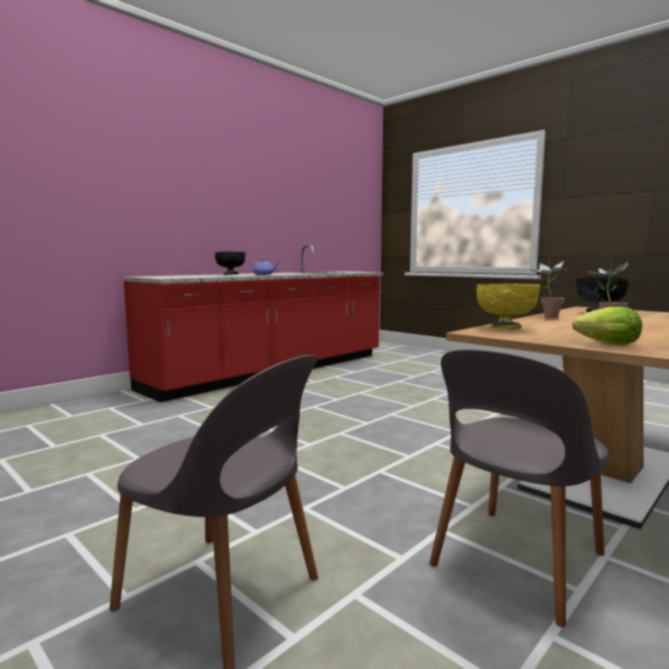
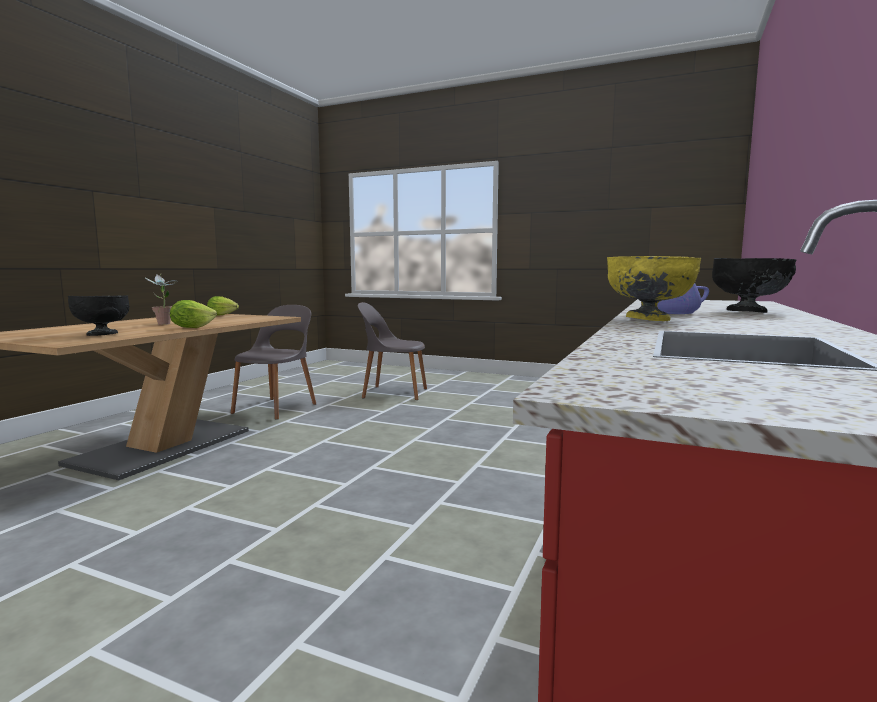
camera: 160 degrees right, 0 degrees up
(505, 328) = (257, 319): yellow bowl -> yellow bowl (648, 319)
(546, 317) = (192, 327): potted plant -> lettuce

